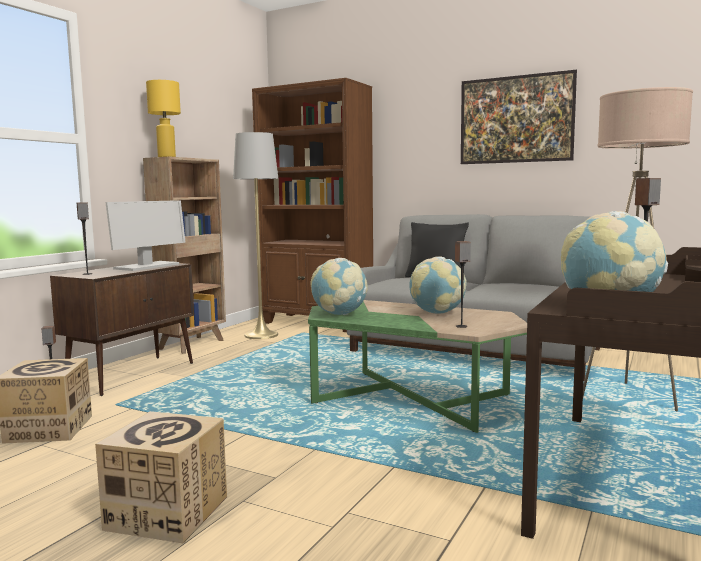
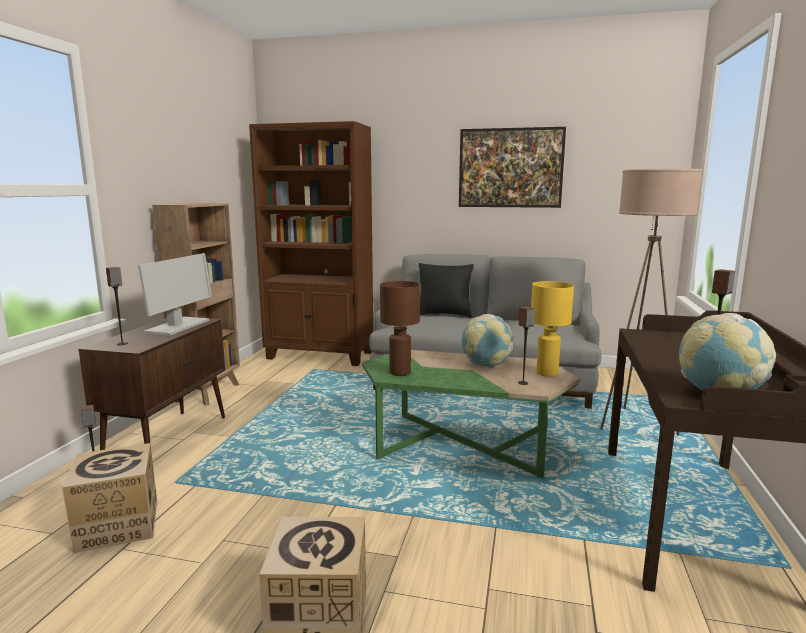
camera: 15 degrees left, 5 degrees up
(167, 157) = (179, 204): yellow table lamp -> yellow table lamp (547, 373)
(261, 335) = (274, 375): grey floor lamp -> none
(339, 314) = (399, 372): globe -> brown table lamp

